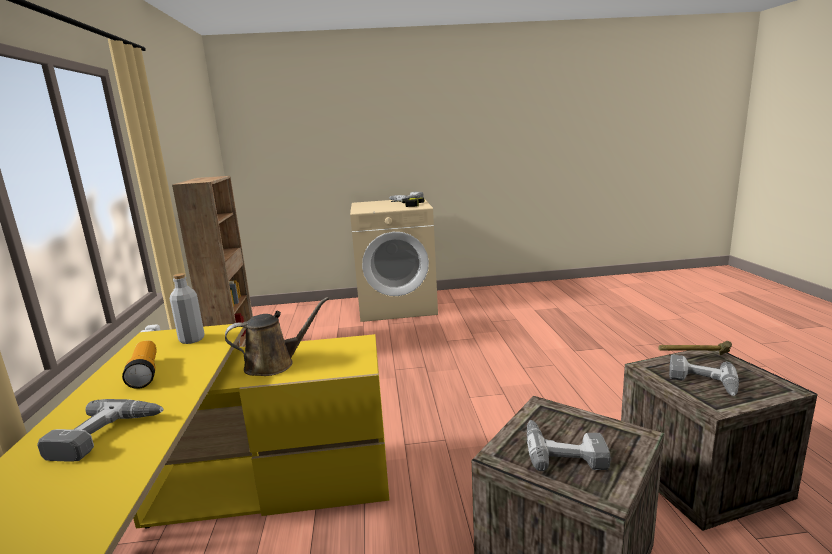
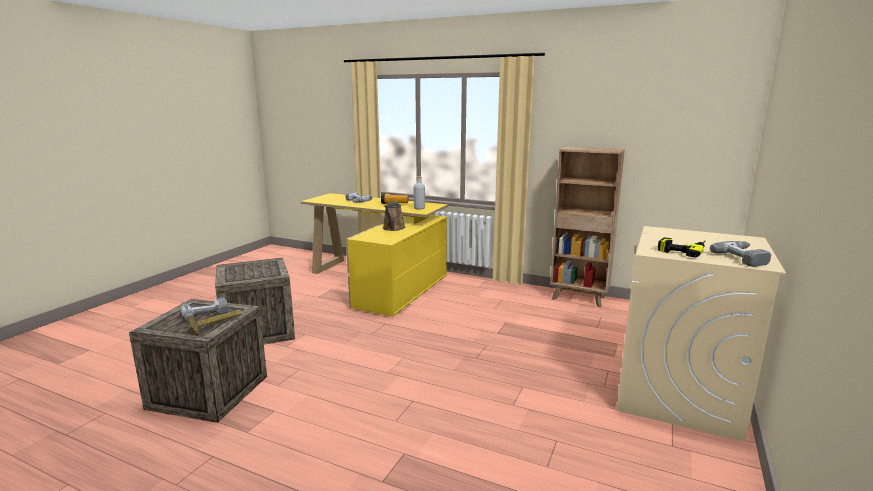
camera: 120 degrees right, 0 degrees up
(563, 451) = (252, 268): power drill -> none

